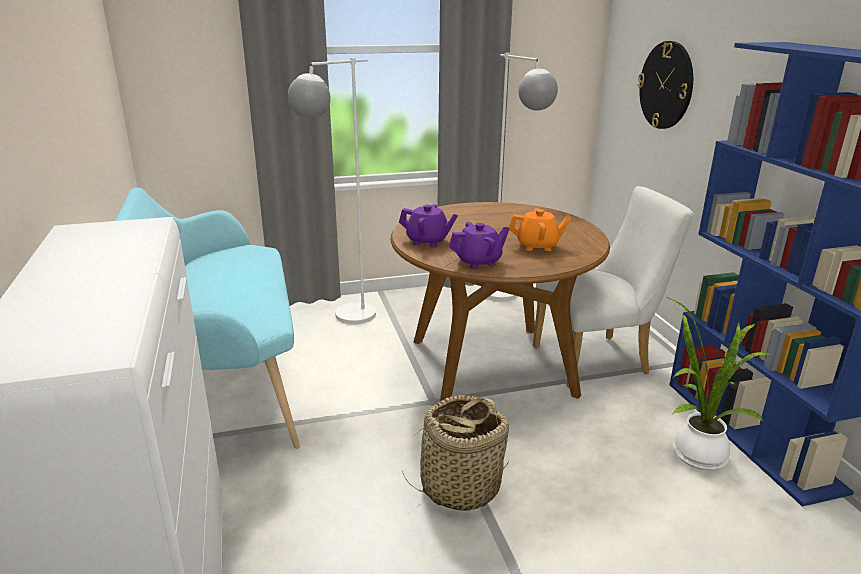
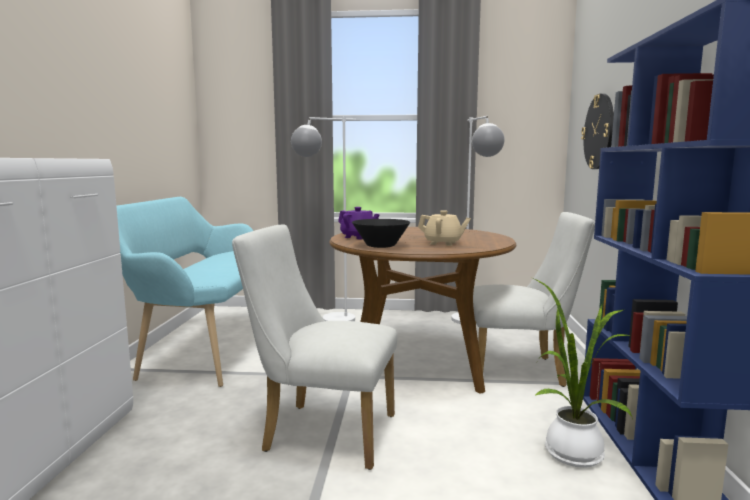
camera: 20 degrees right, 15 degrees down
(459, 486) = (321, 432): basket -> white chair
(479, 262) = (380, 246): purple teapot -> black bowl
(537, 246) = (443, 243): orange teapot -> beige teapot

